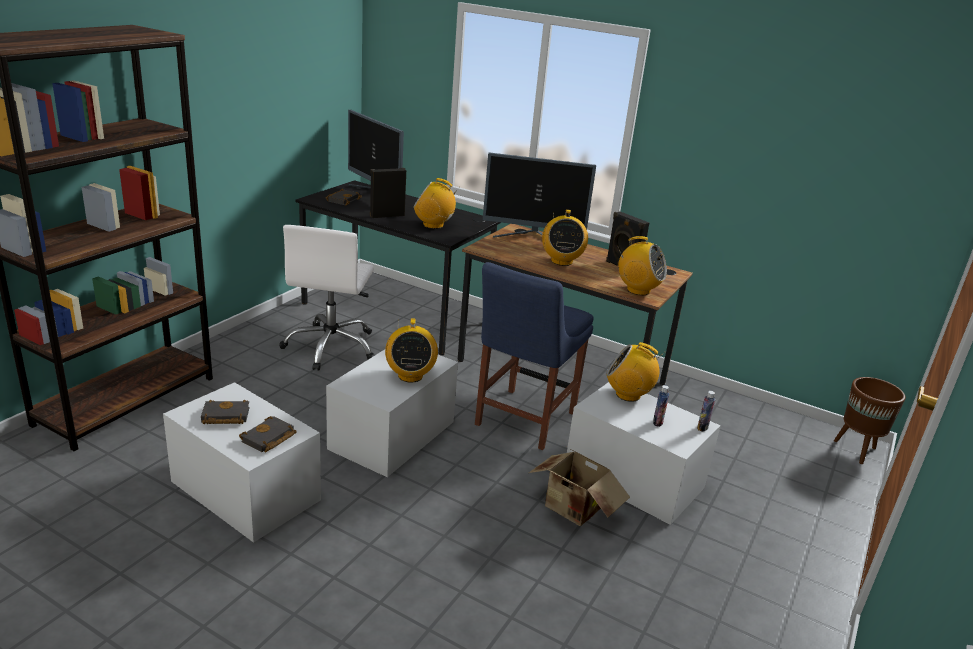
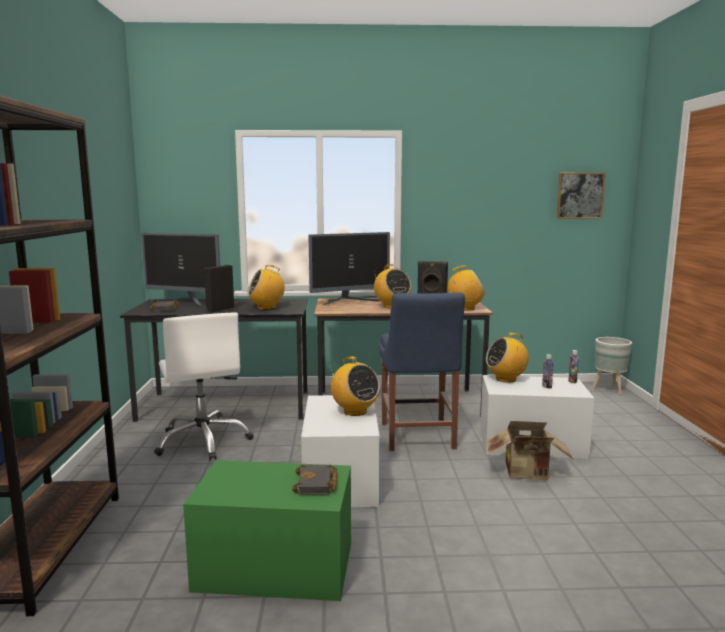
camera: 30 degrees left, 15 degrees down
(224, 417) = (249, 485): black book -> none
(245, 490) = (274, 566): white storage box -> green storage box
(856, 450) = (608, 389): brown planter -> grey planter
(894, 167) = (580, 195): none -> picture

